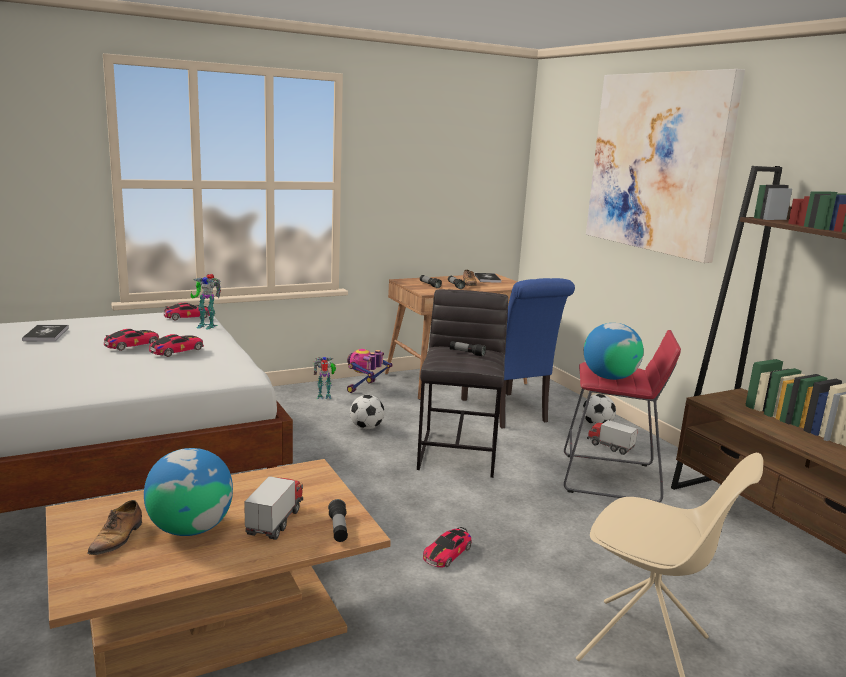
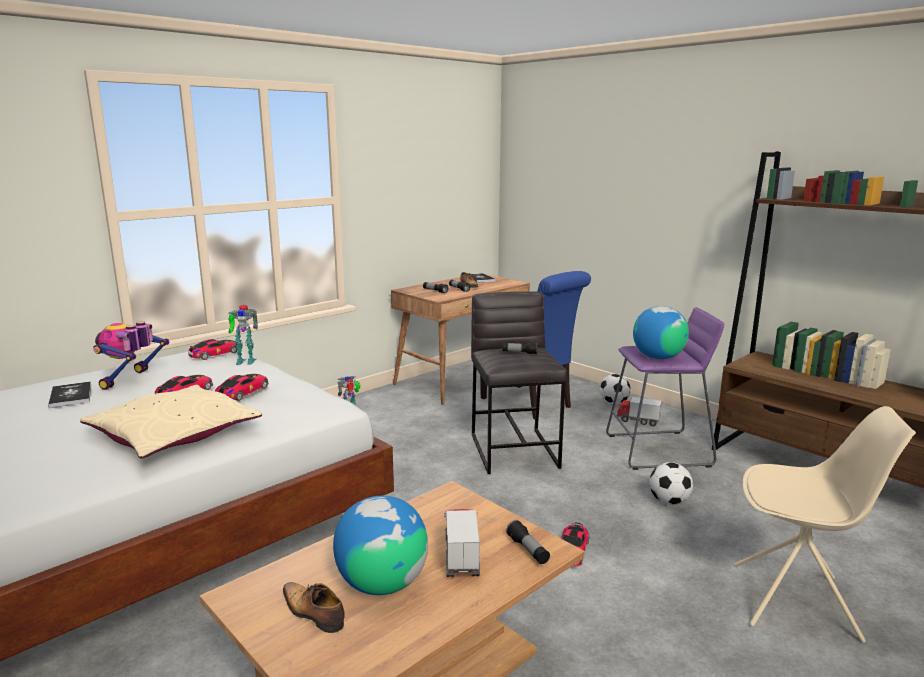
camera: 15 degrees left, 0 degrees up
(95, 376) = (174, 435): none -> beige pillow
(117, 538) = (313, 613): shoe -> shoe turned 135 degrees clockwise
(365, 388) = (384, 402): toy robot -> toy robot (131, 380)
(366, 427) = (412, 441): football -> football (669, 502)
(610, 478) = (658, 450): red stool -> purple stool
(659, 163) = (648, 156): picture -> none

